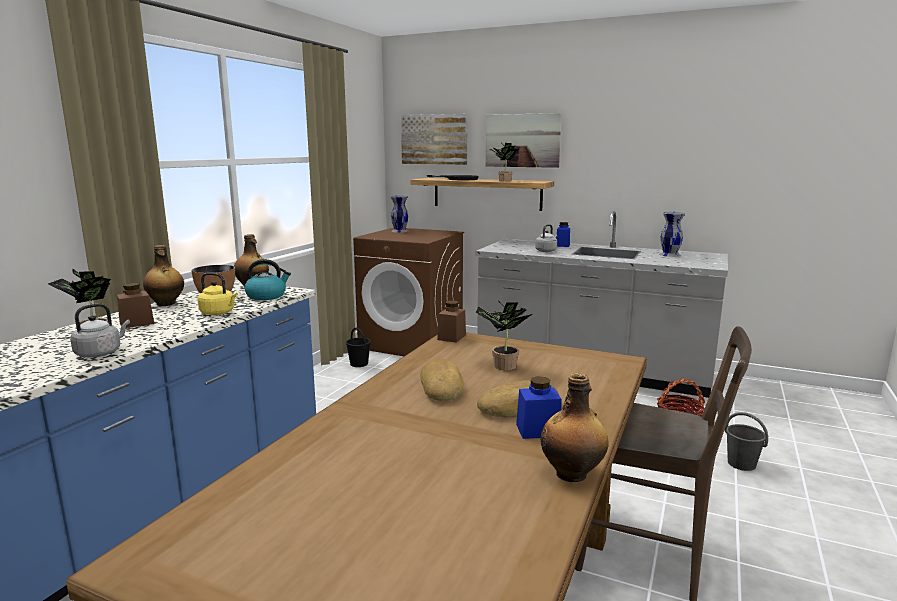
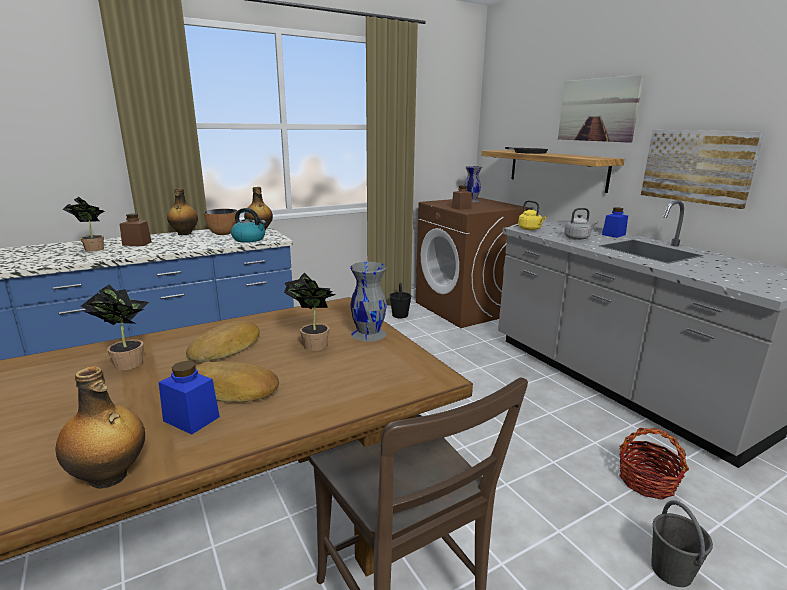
camera: 35 degrees right, 5 degrees up
(101, 353) = (70, 259): grey kettle -> none
(219, 313) = (191, 246): yellow kettle -> yellow kettle (530, 229)
(434, 139) = (518, 110): picture -> picture (697, 166)
(451, 337) = (337, 305): brown jar -> brown jar (461, 208)
(503, 181) = (561, 155): potted plant -> potted plant (126, 362)
(669, 254) = (735, 266): grey vase -> grey vase (368, 333)

